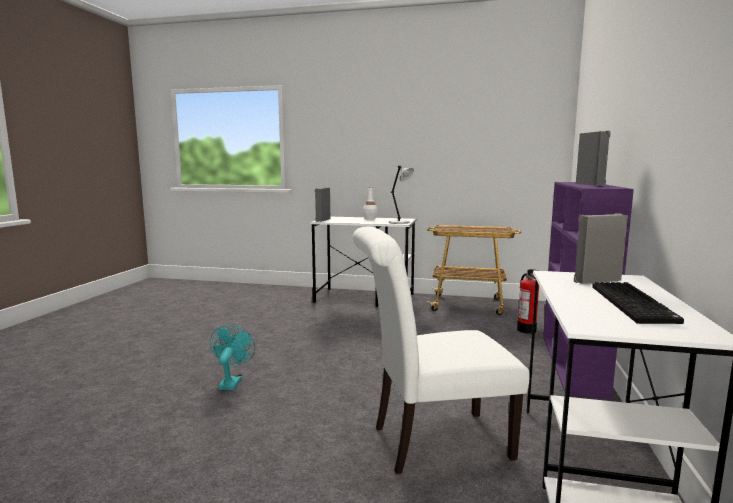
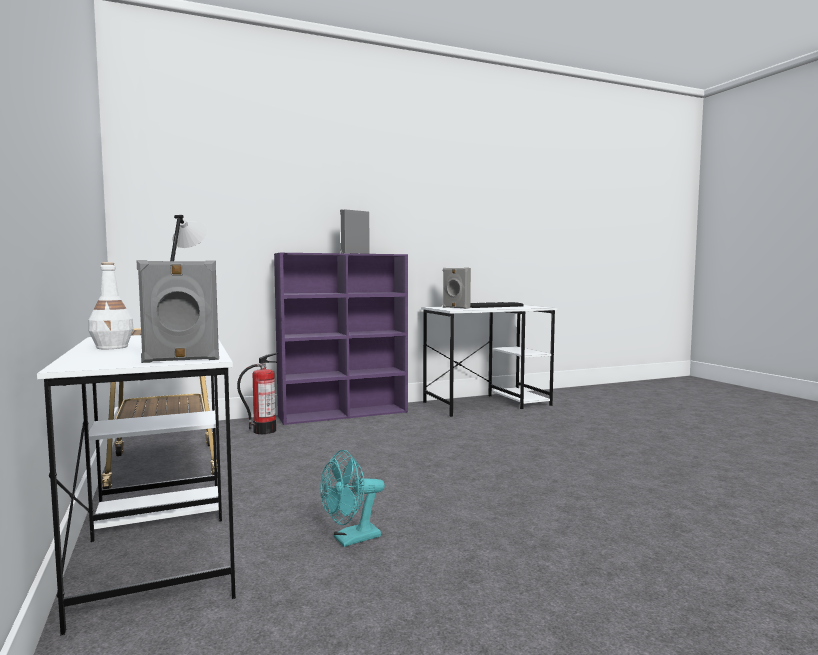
camera: 125 degrees left, 5 degrees down
(231, 382) = (628, 507): turquoise fan -> turquoise fan (350, 539)
(432, 442) = (534, 427): white chair -> none

